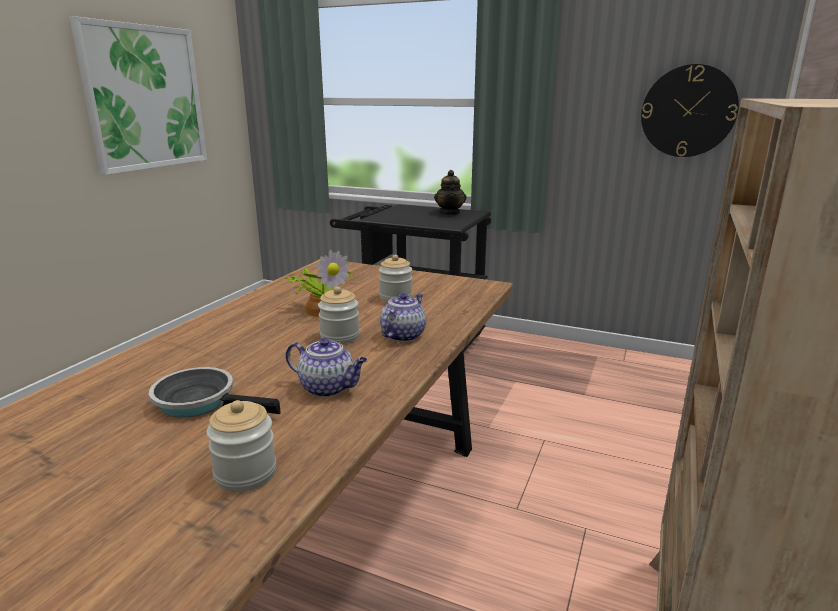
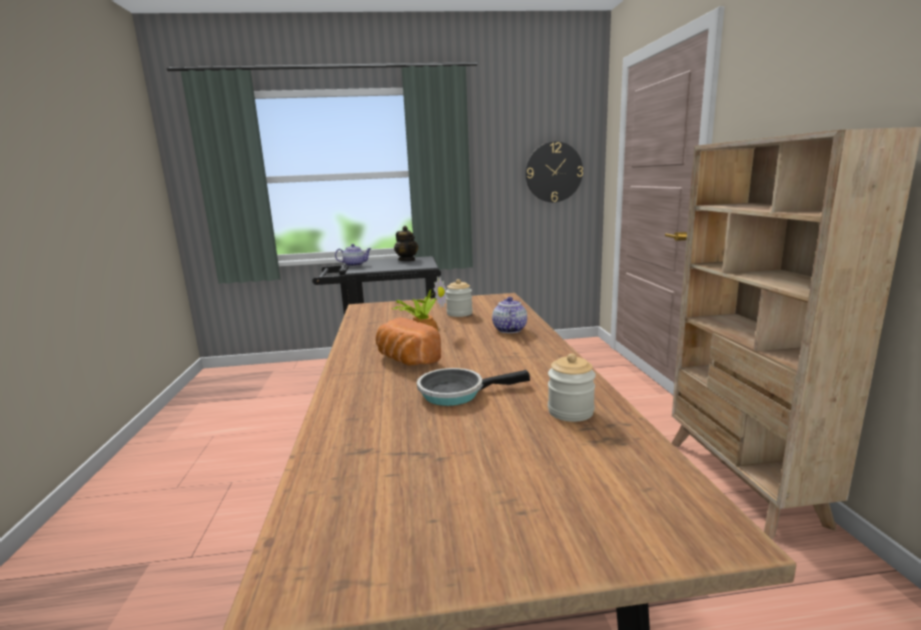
camera: 30 degrees left, 5 degrees down
(145, 98) = (95, 180): picture -> none
(238, 343) = (405, 360): none -> bread
(328, 388) = (524, 363): teapot -> teapot (355, 265)
(340, 337) = (470, 340): jar -> none

